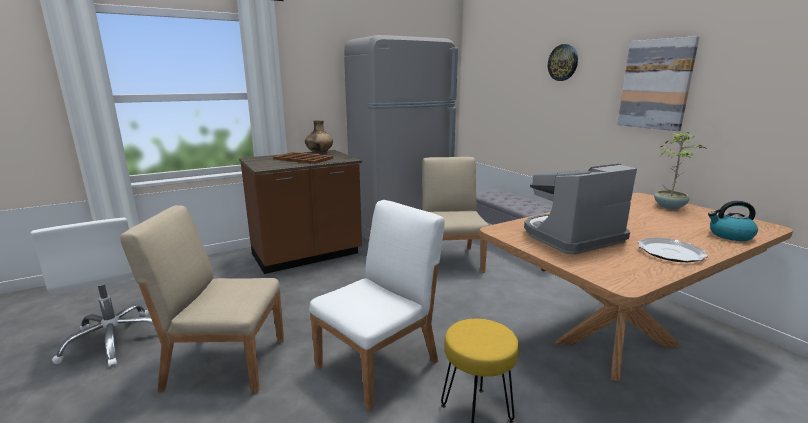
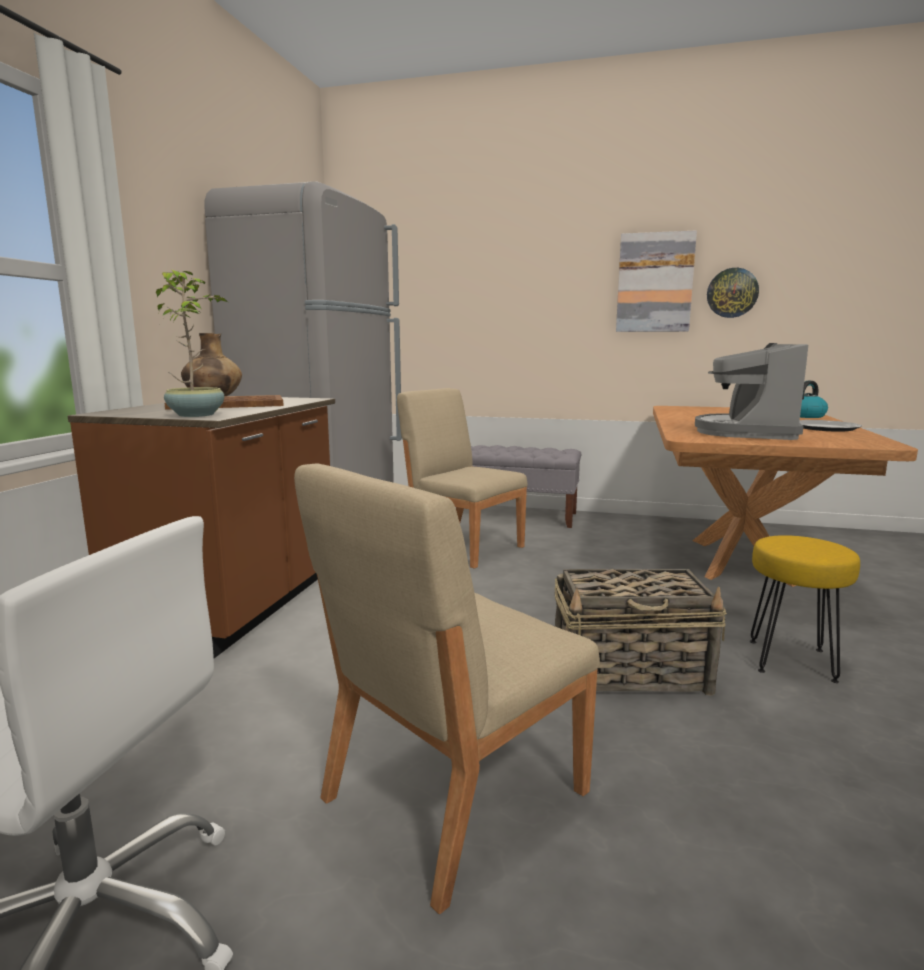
camera: 45 degrees left, 5 degrees down
(379, 364) = (631, 672): white chair -> basket
(563, 62) = (526, 259): wall clock -> wall clock (732, 293)
(670, 206) = (711, 409): potted plant -> potted plant (197, 415)

